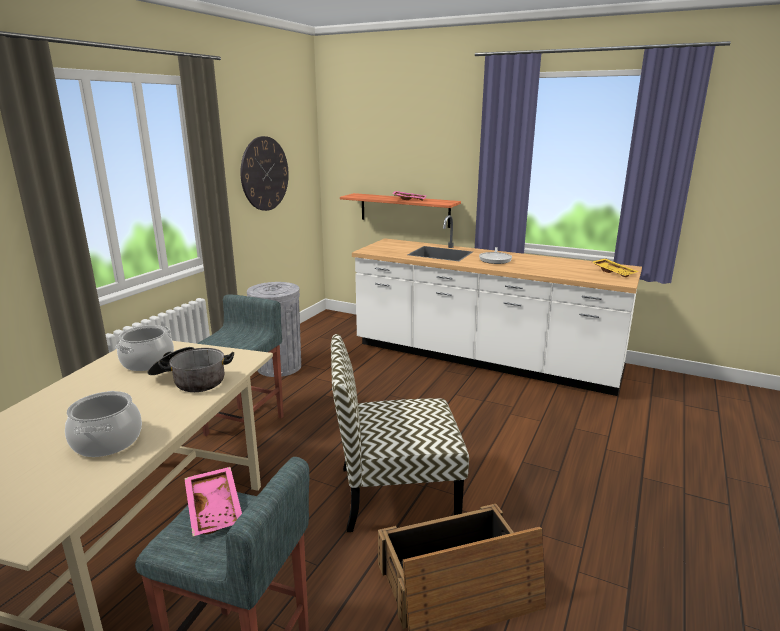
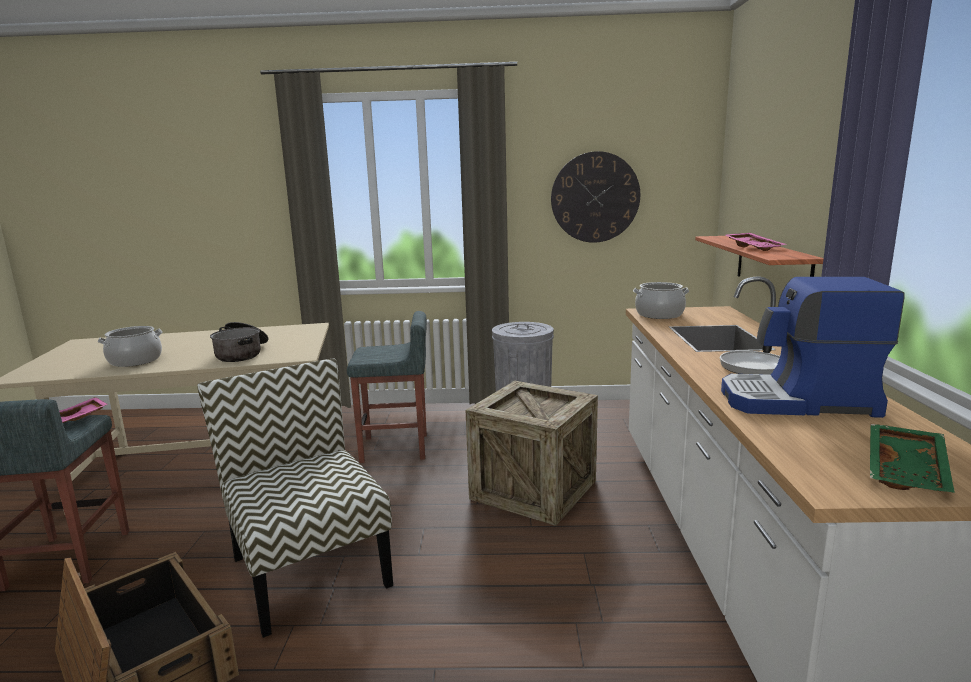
camera: 65 degrees right, 5 degrees down
(148, 362) = (275, 336): cooking pot -> cooking pot (659, 314)
(376, 389) = (533, 489): none -> crate
(543, 265) = (798, 402): none -> coffee machine
(614, 272) = (908, 471): yellow tray -> green tray

